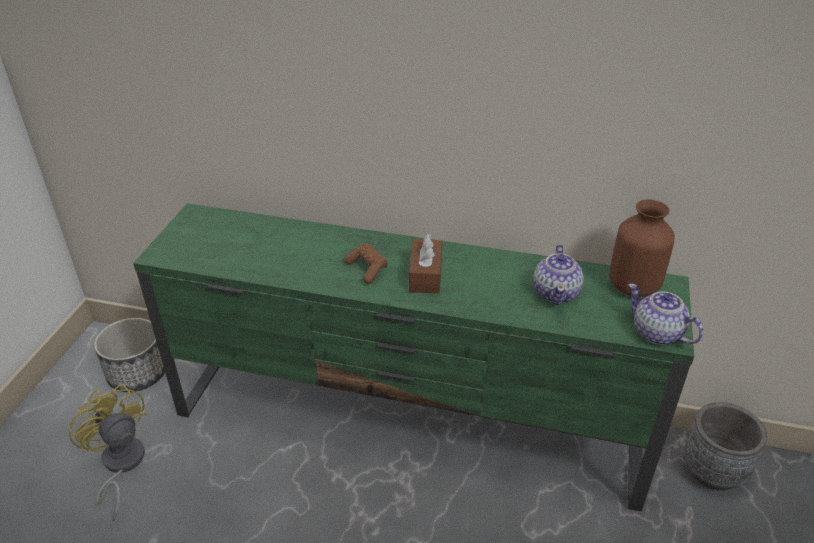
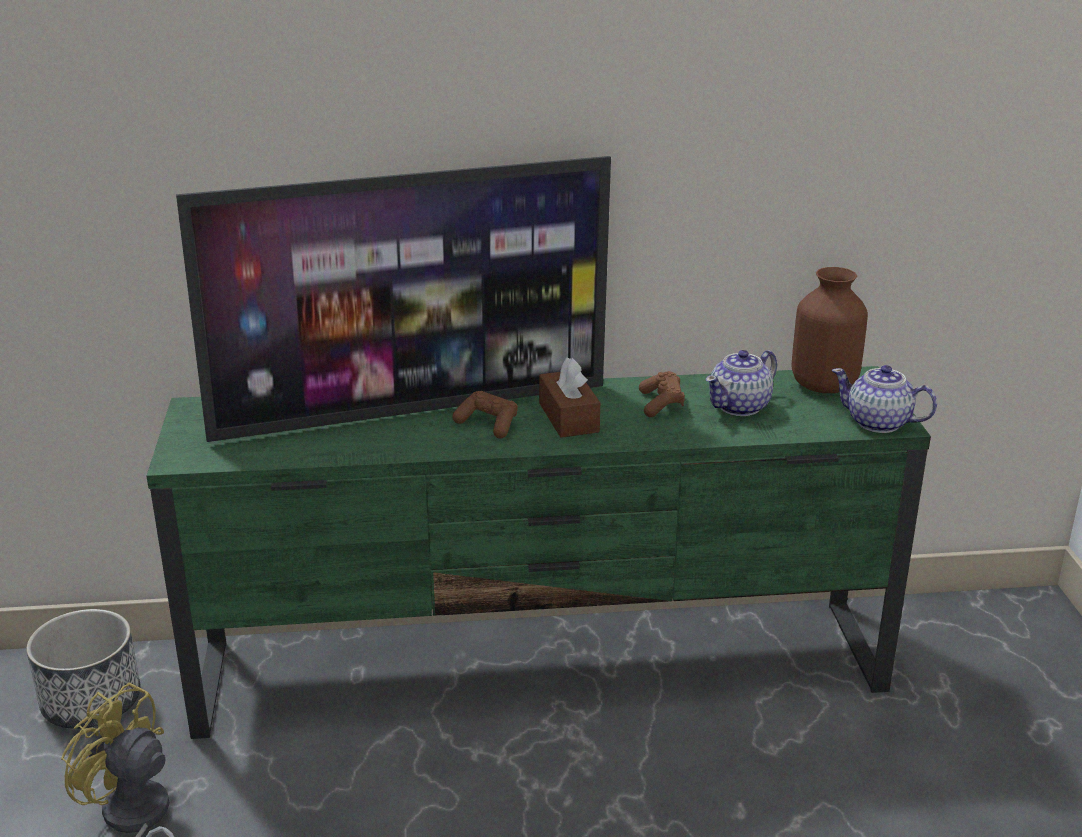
camera: 20 degrees left, 10 degrees down
(325, 245) = (412, 410): none -> television
(498, 277) = (661, 404): none -> brown game controller
(556, 293) = (740, 406): teapot -> teapot turned 60 degrees clockwise
(713, 471) = (950, 630): grey planter -> none

